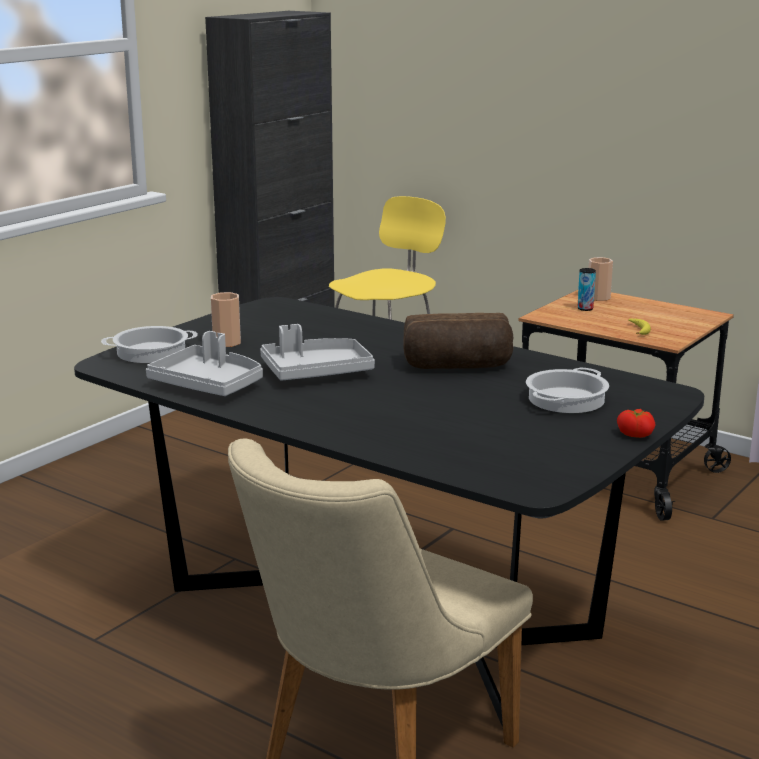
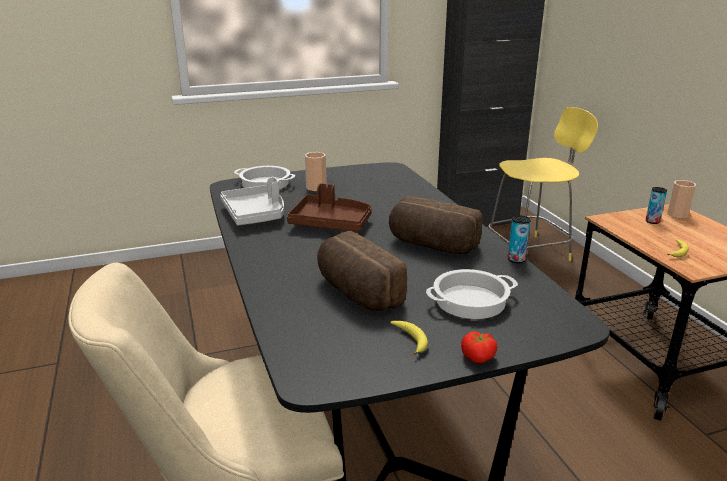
camera: 35 degrees right, 5 degrees up
(316, 372) = (331, 223): grey tray -> brown tray
(456, 421) = (356, 292): none -> bread
(552, 359) = (516, 260): none -> can
(566, 439) = (410, 340): none -> banana

